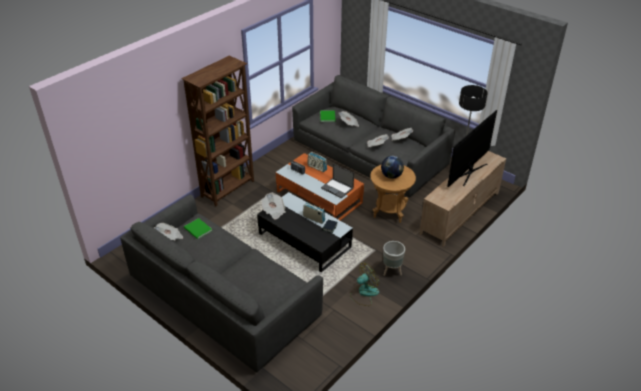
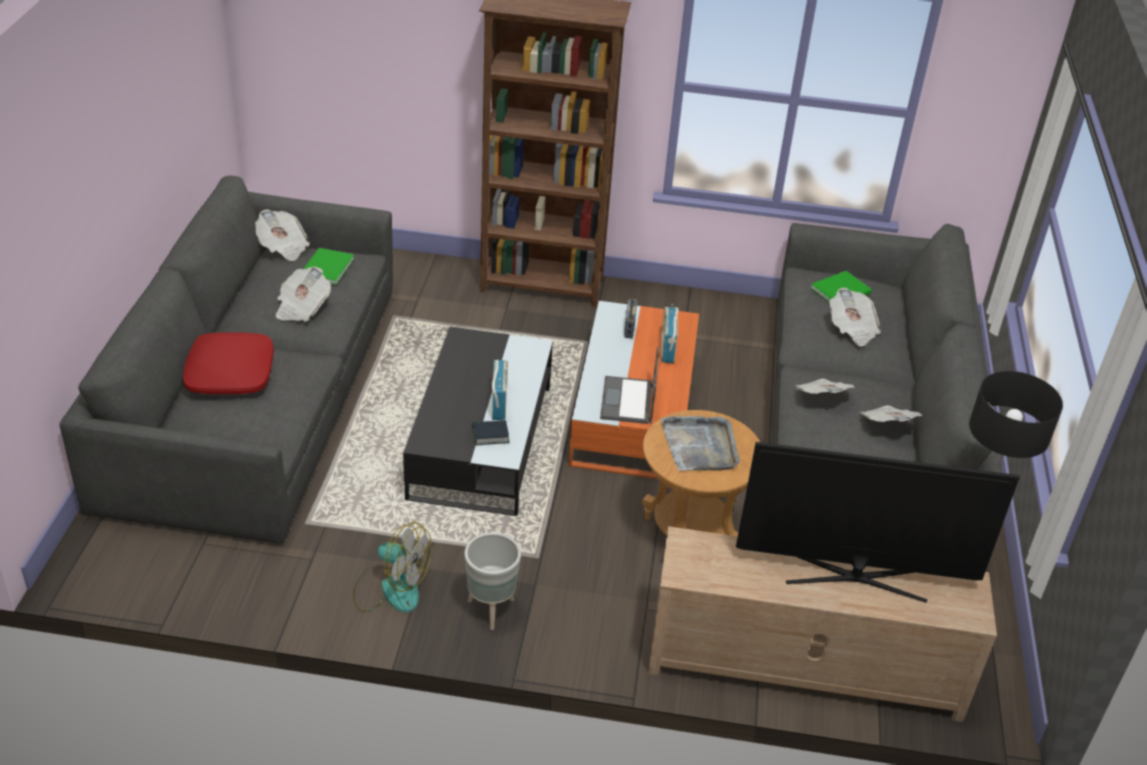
camera: 55 degrees right, 0 degrees up
(245, 280) = (229, 373): none -> red pillow
(274, 211) = (475, 343): newspaper -> newspaper (302, 308)
(391, 176) = (700, 446): globe -> grey tray

